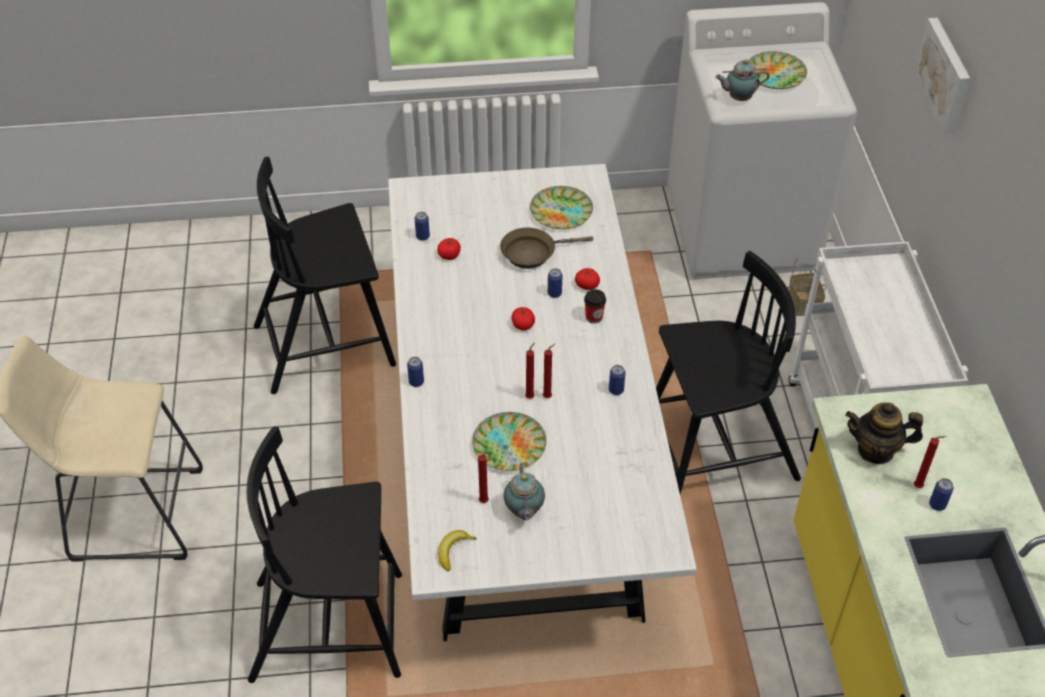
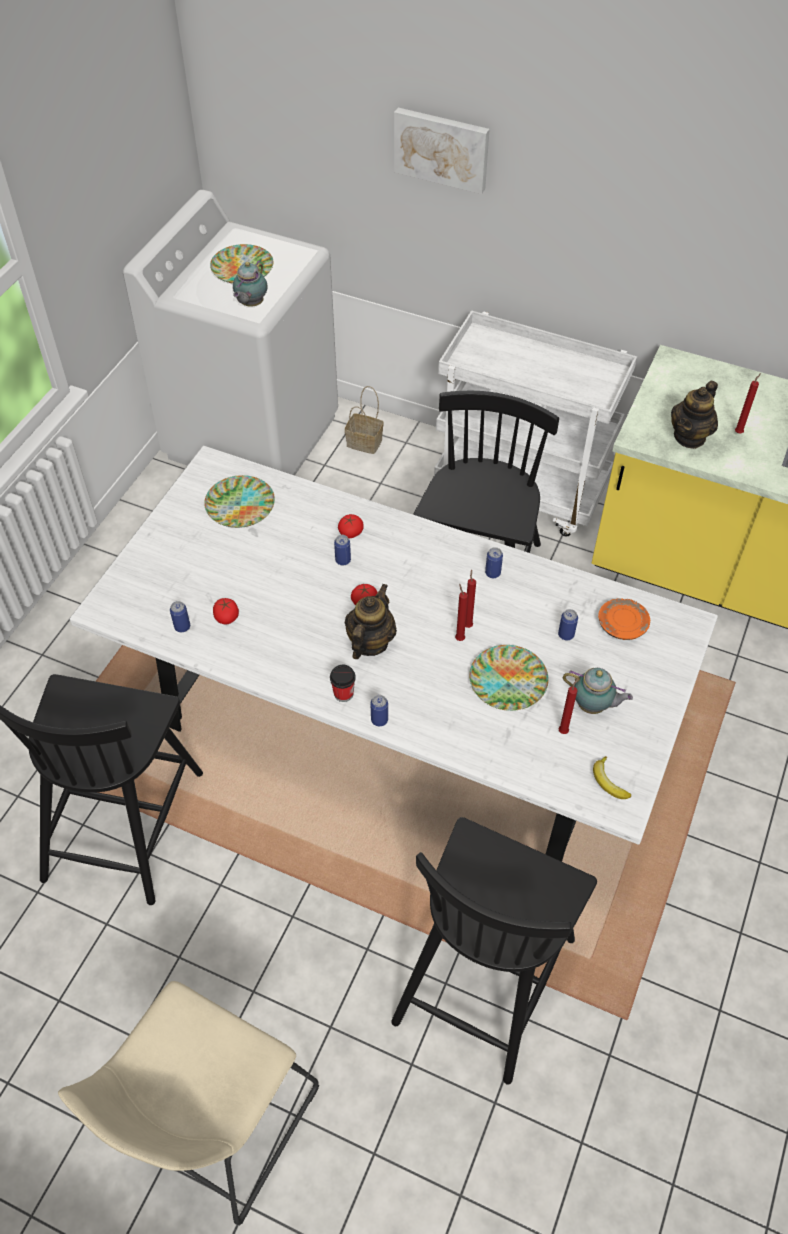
camera: 60 degrees left, 5 degrees up
(485, 345) = (370, 642): none -> teapot
(532, 253) = (277, 552): brown frying pan -> none
(594, 317) = (394, 546): cup -> cup (343, 693)
(628, 500) = (622, 625): none -> orange plate
(937, 505) = (761, 432): can -> can (566, 635)

